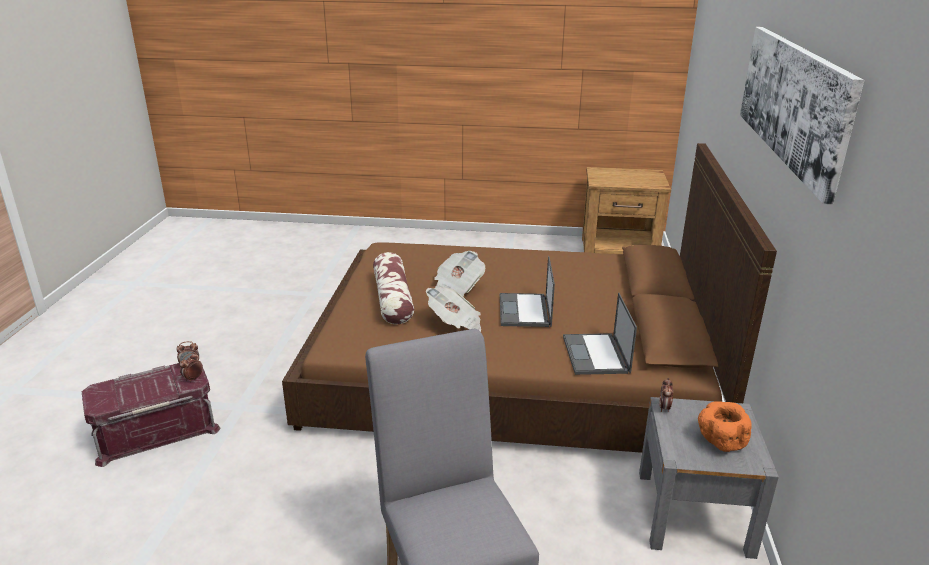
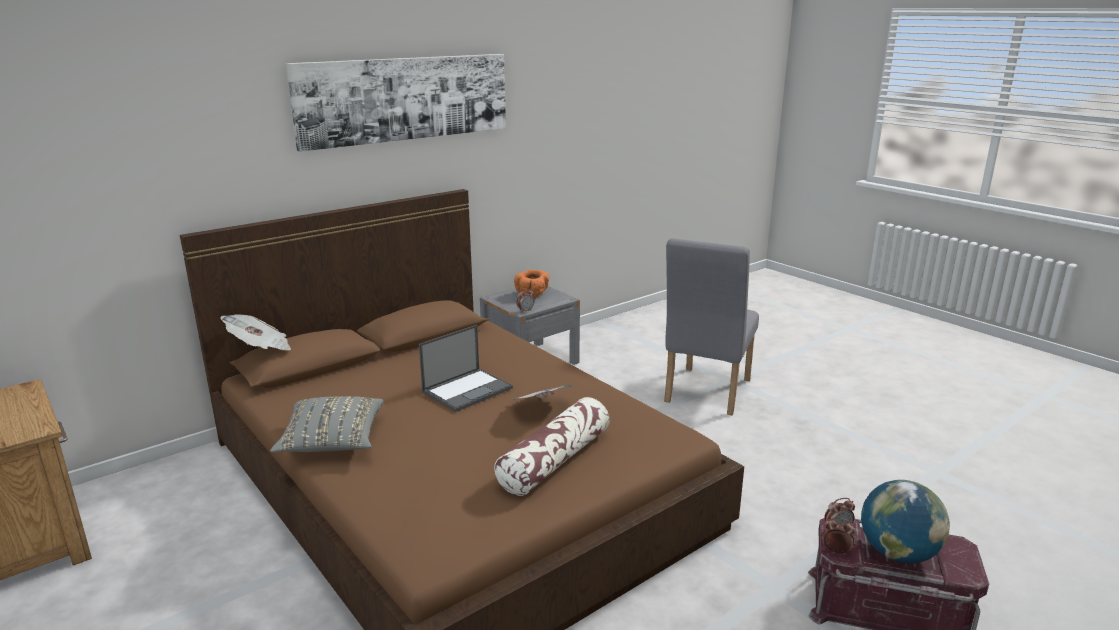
camera: 135 degrees left, 5 degrees down
(147, 385) = (897, 553): none -> globe
(456, 288) = (473, 440): newspaper -> newspaper (260, 348)
(523, 257) = (332, 442): none -> grey pillow
(596, 355) = (493, 345): laptop -> none

